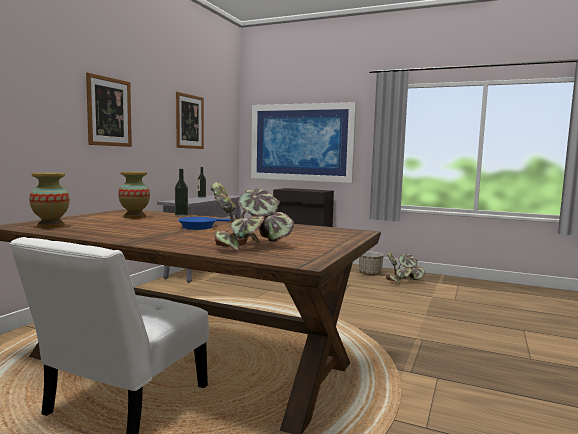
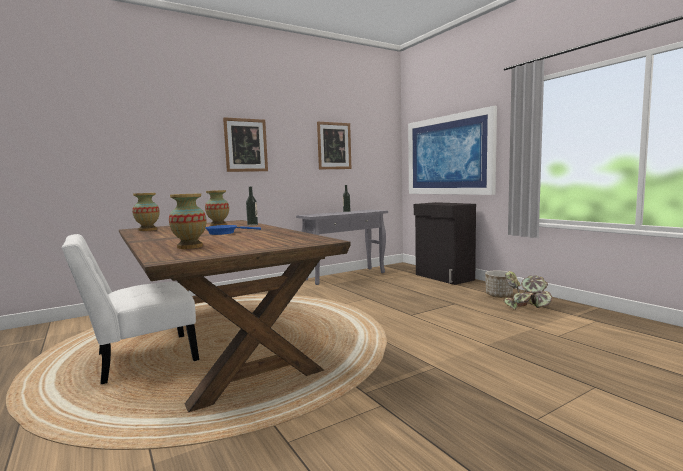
camera: 35 degrees right, 0 degrees up
(249, 246) = (190, 247): potted plant -> vase

